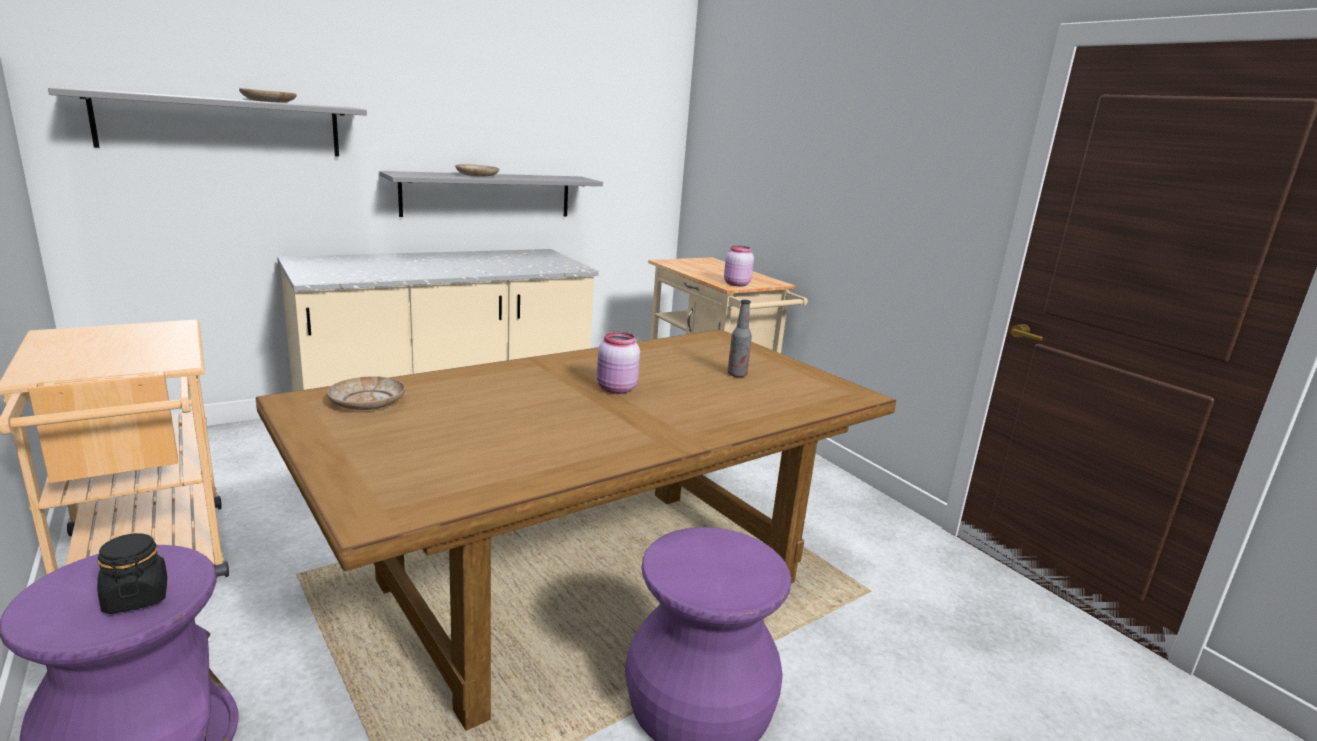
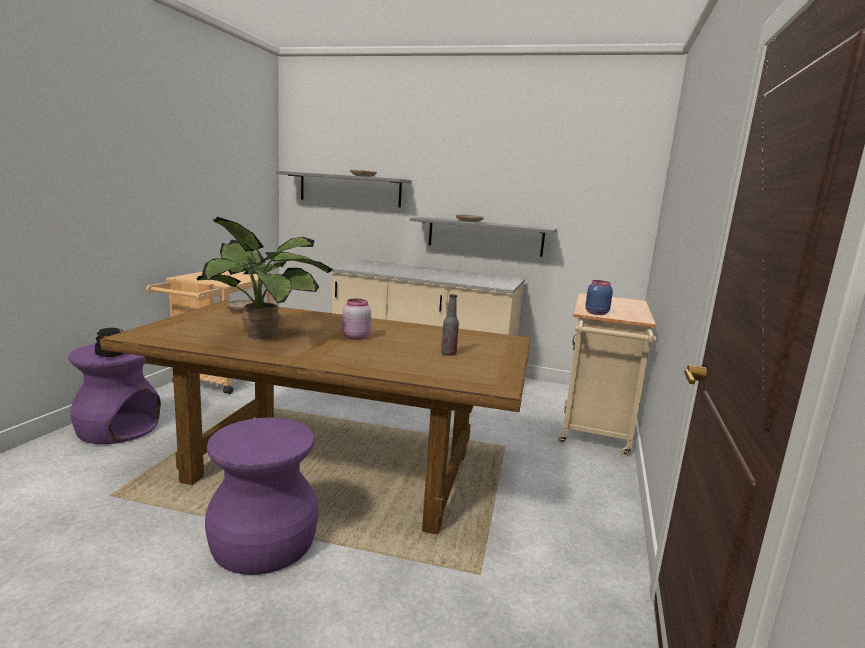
camera: 50 degrees right, 5 degrees down
(537, 430) = (266, 336): none -> potted plant
(736, 284) = (595, 313): pink jar -> blue jar

